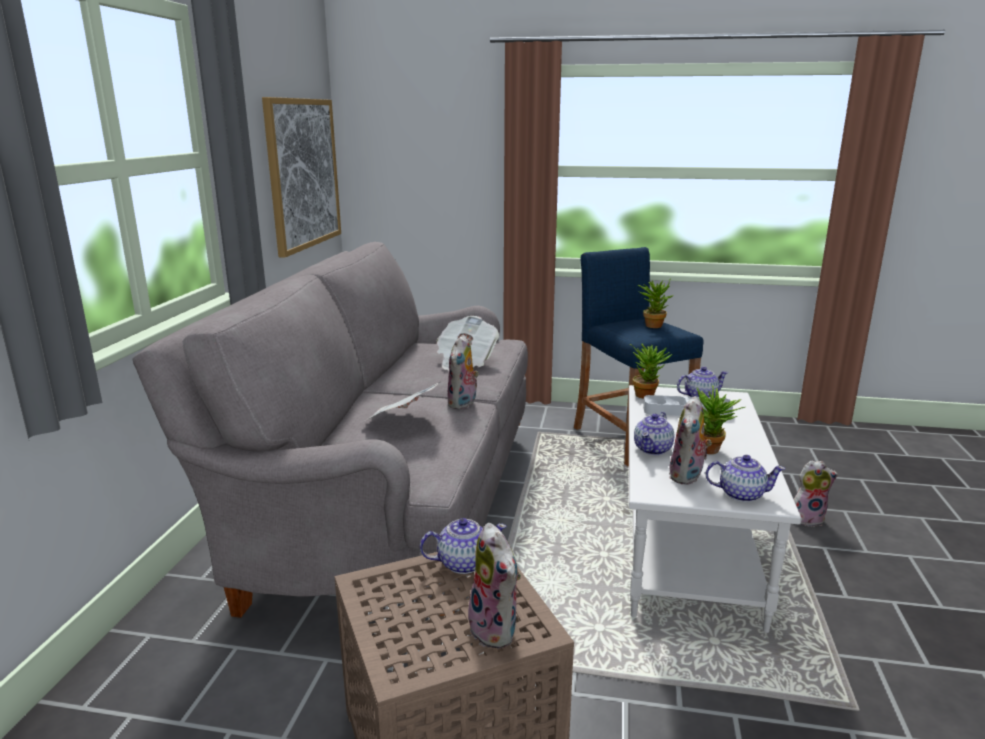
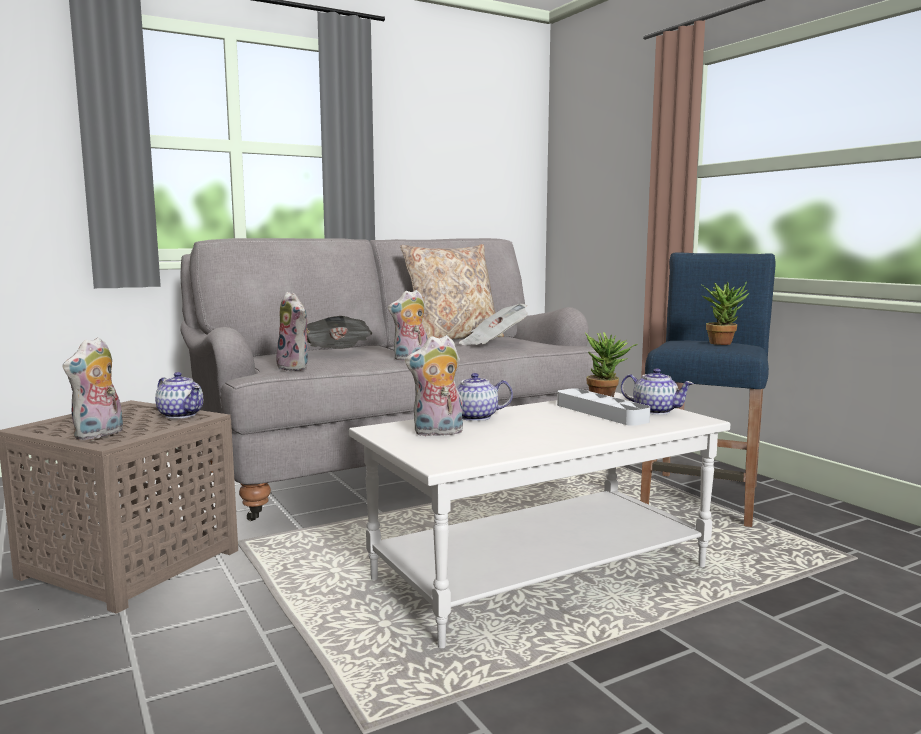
camera: 50 degrees right, 10 degrees down
(303, 174) = (481, 183): picture -> none
(404, 362) = (453, 339): none -> beige pillow
(712, 450) = (520, 431): potted plant -> none
(741, 494) = (436, 451): teapot -> none
(807, 518) = (744, 624): plush toy -> plush toy (296, 368)

